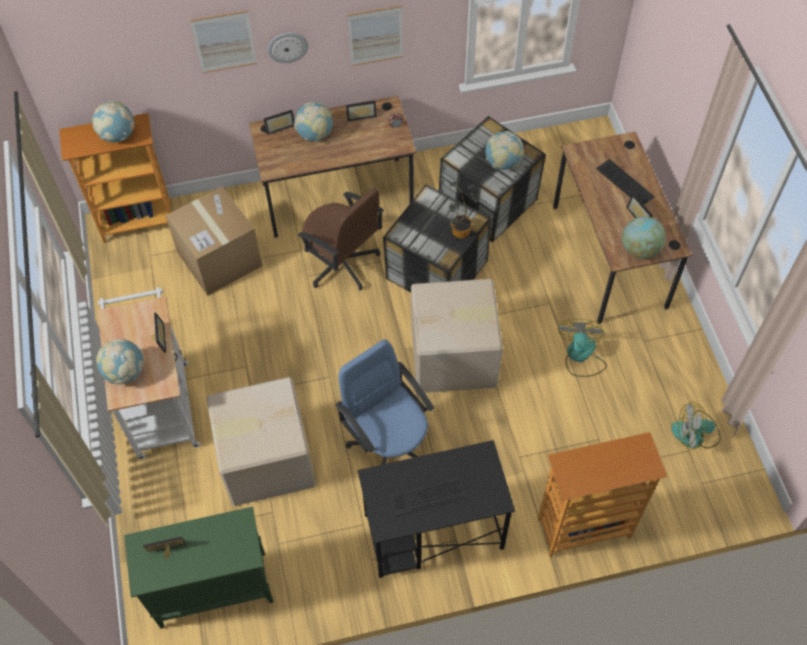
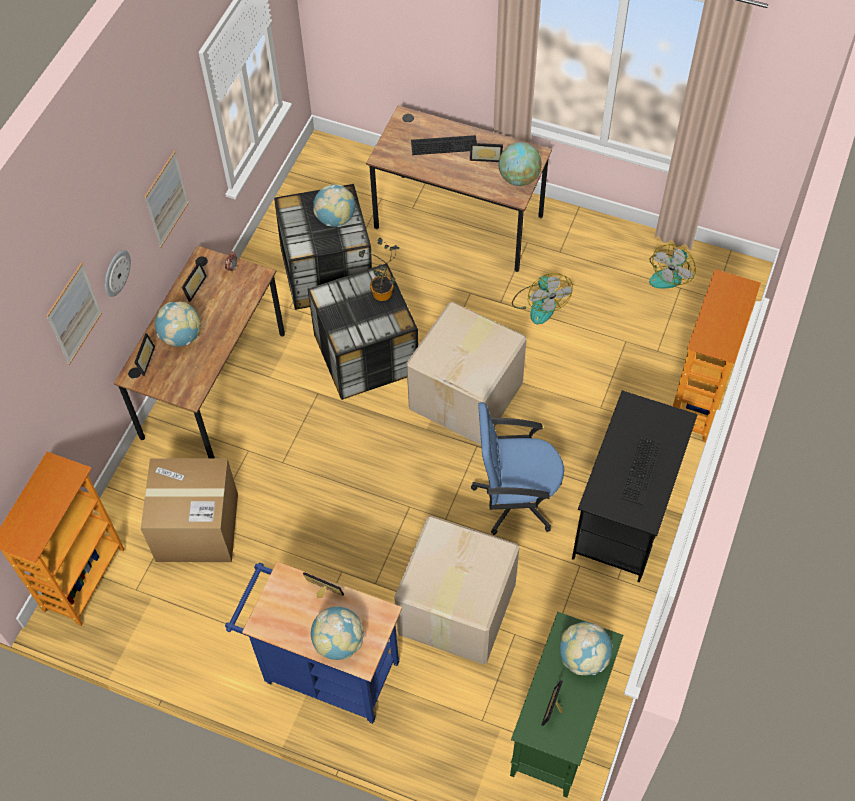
camera: 55 degrees left, 0 degrees up
(118, 135) = (51, 493): globe -> globe (583, 657)
(162, 403) = (324, 670): white cart -> blue cart
(342, 263) = (294, 425): brown office chair -> none
(581, 356) = (539, 304): fan -> fan turned 150 degrees counterclockwise

